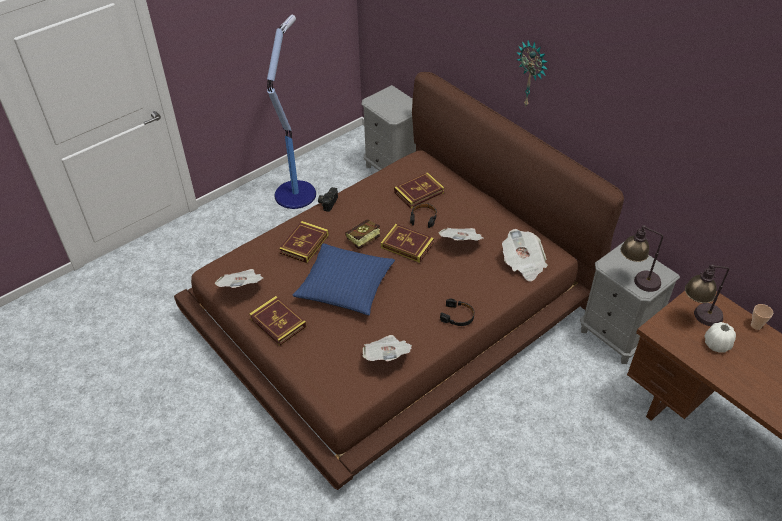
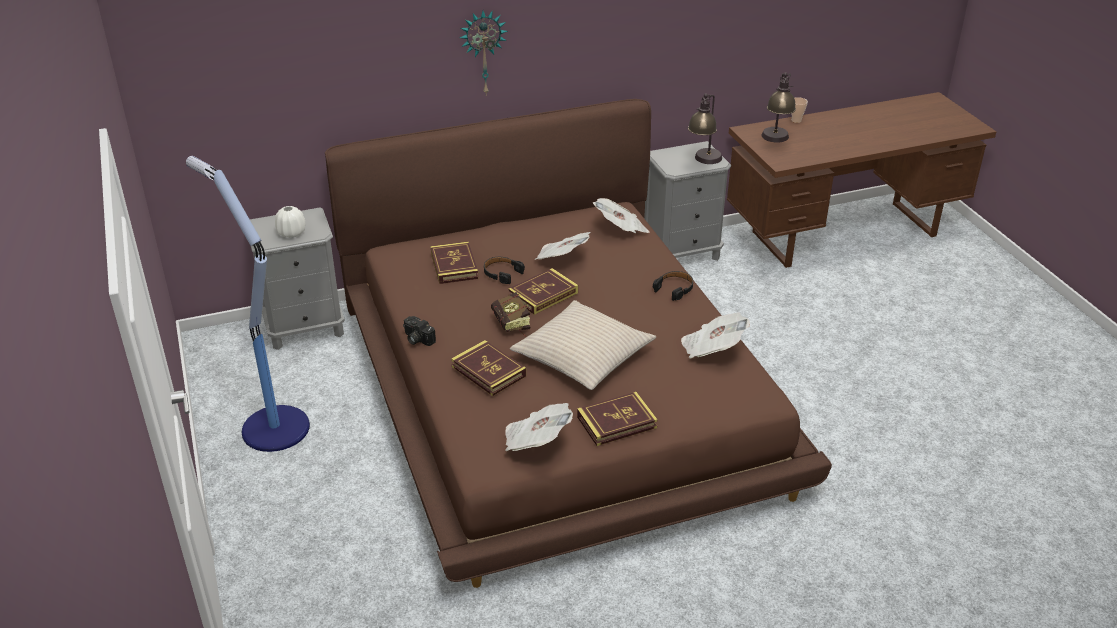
camera: 70 degrees left, 10 degrees down
(345, 286) = (582, 356): blue pillow -> beige pillow
(716, 344) = (810, 143): white vase -> white vase (291, 233)

